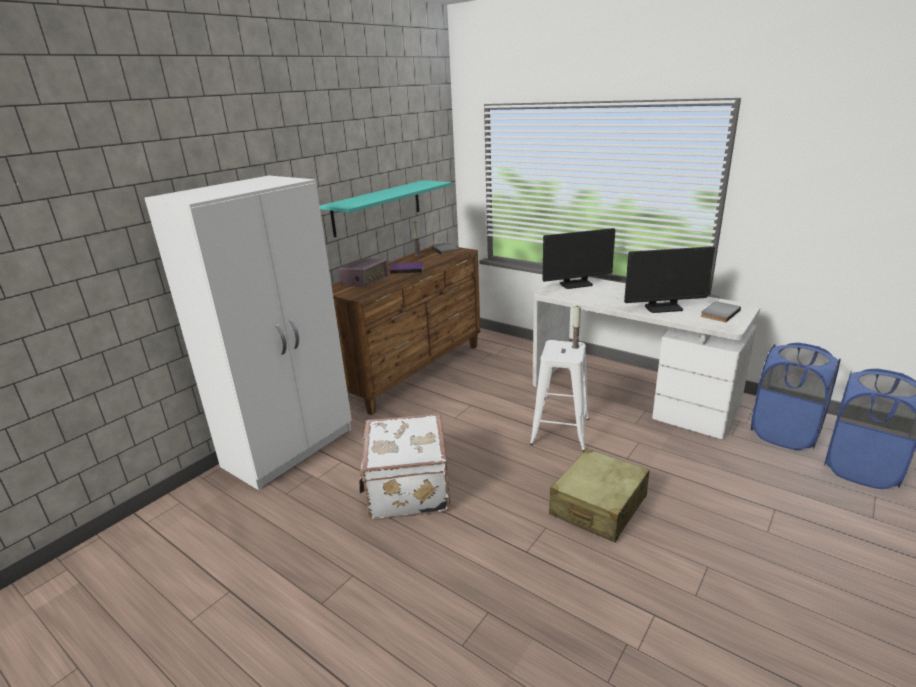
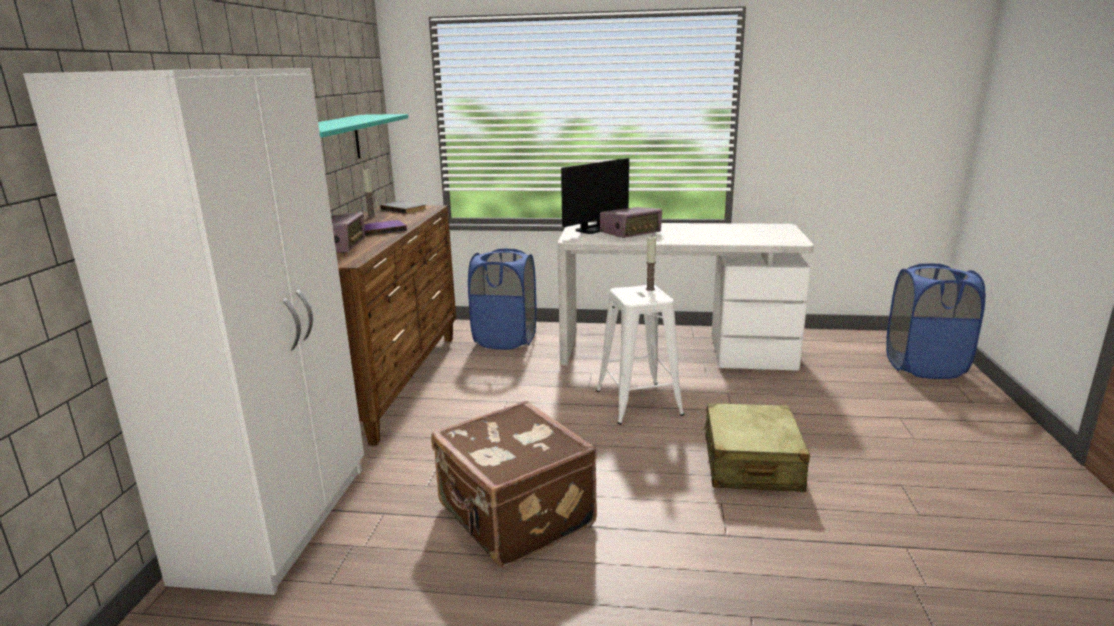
camera: 30 degrees left, 5 degrees down
(406, 489) = (514, 517): white suitcase -> brown suitcase
(598, 293) = (630, 233): none -> radio
(663, 308) = (713, 236): monitor -> none
(718, 313) = (769, 233): grey book -> none
(785, 433) = (842, 353): blue laundry basket -> blue laundry basket (505, 339)

